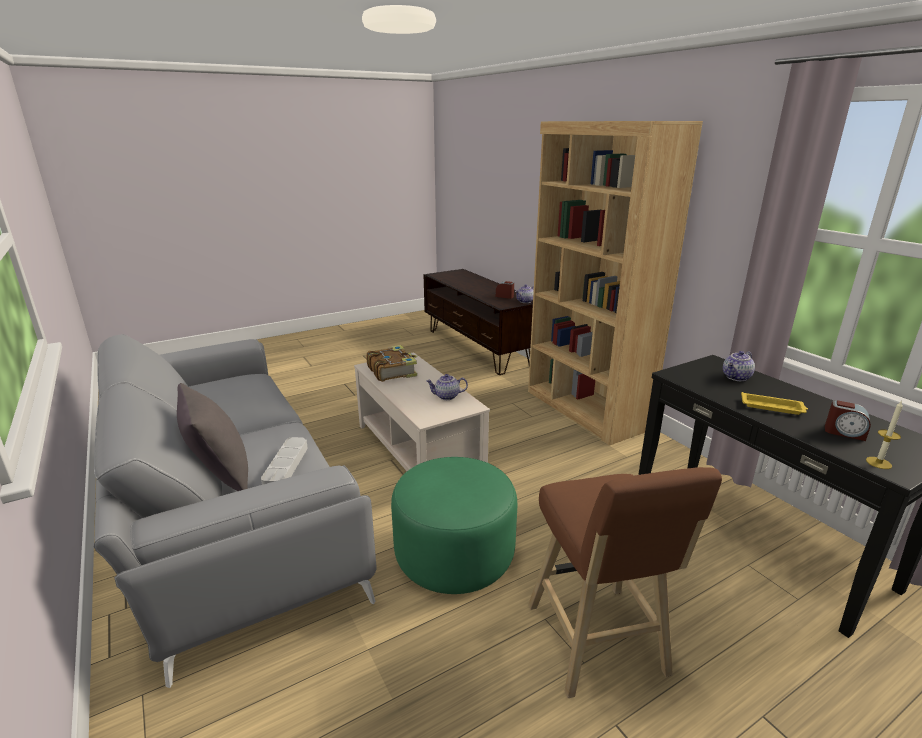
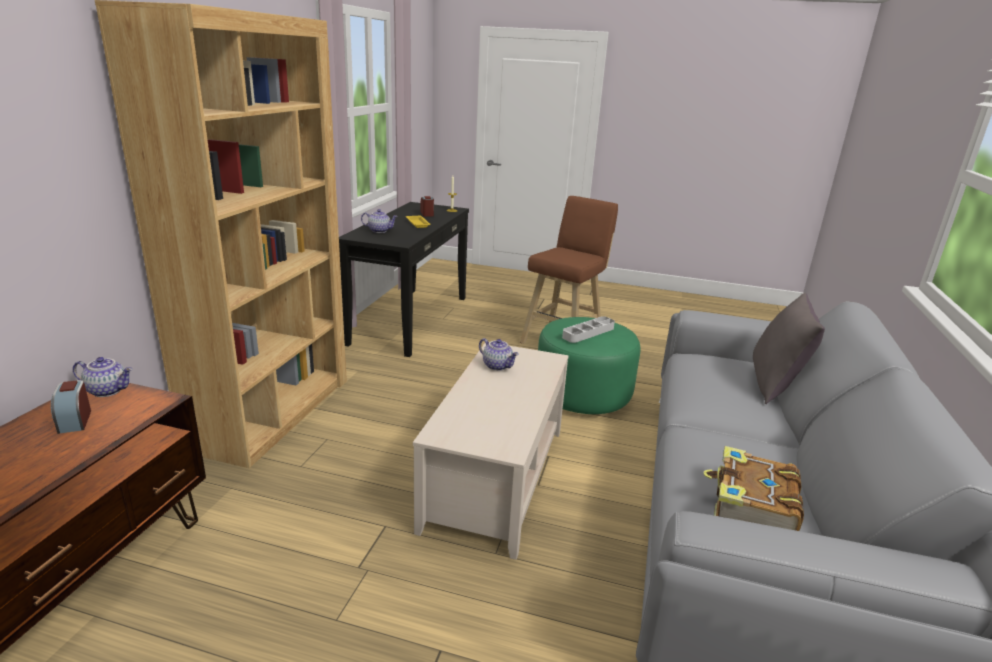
camera: 135 degrees left, 0 degrees up
(286, 466) = (713, 370): grey tray -> grey tray (588, 333)
(392, 370) = (493, 424): book -> book (751, 505)

